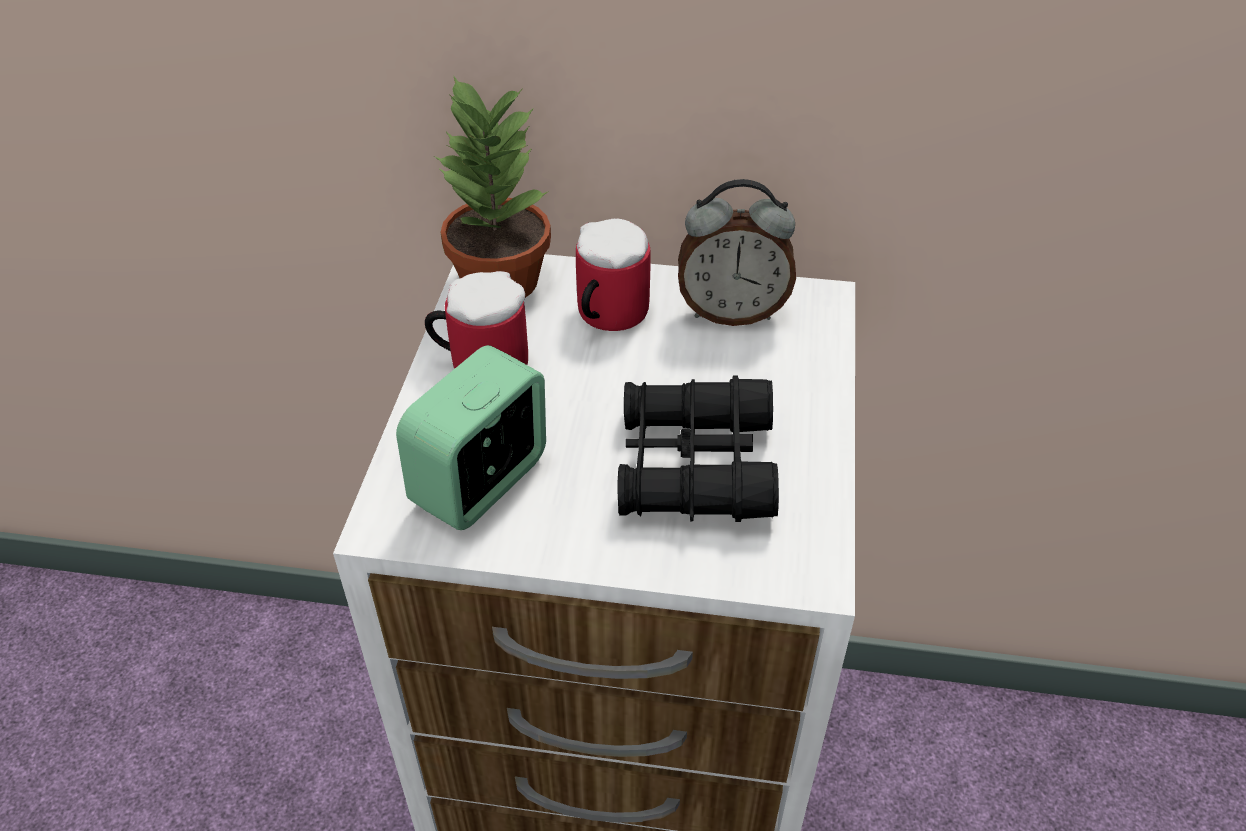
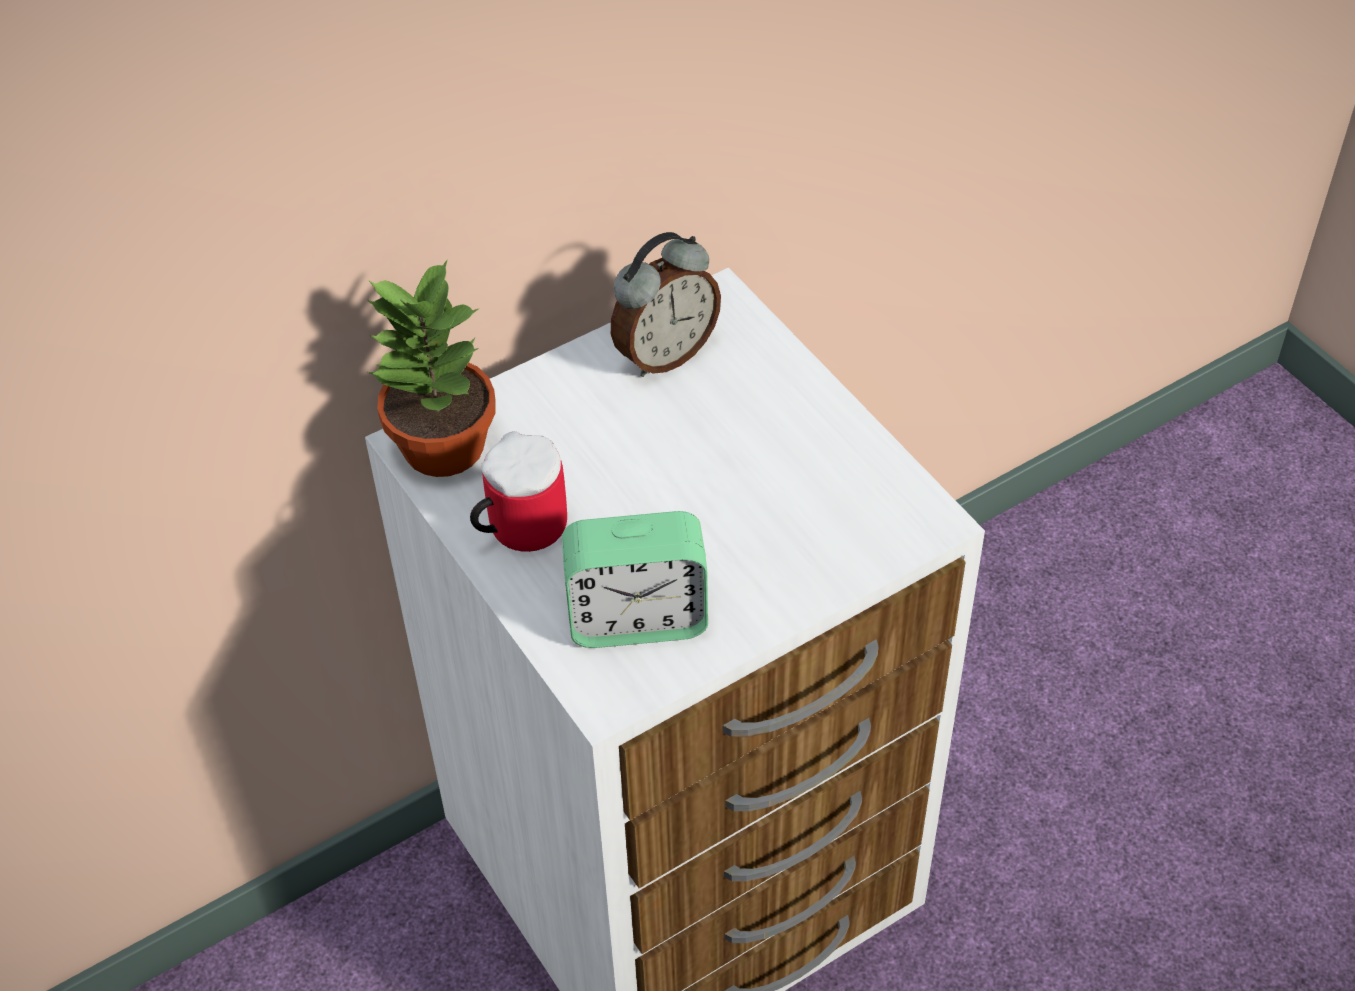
camera: 40 degrees left, 5 degrees up
(481, 482) = (637, 618): alarm clock -> alarm clock turned 90 degrees counterclockwise
(605, 315) = (568, 421): mug -> none
(695, 466) = (775, 499): black binoculars -> none

